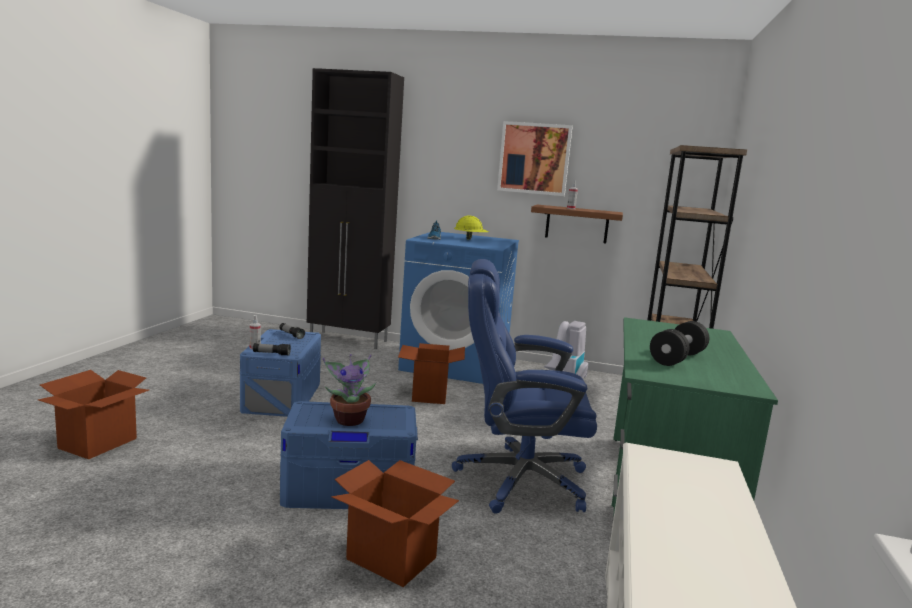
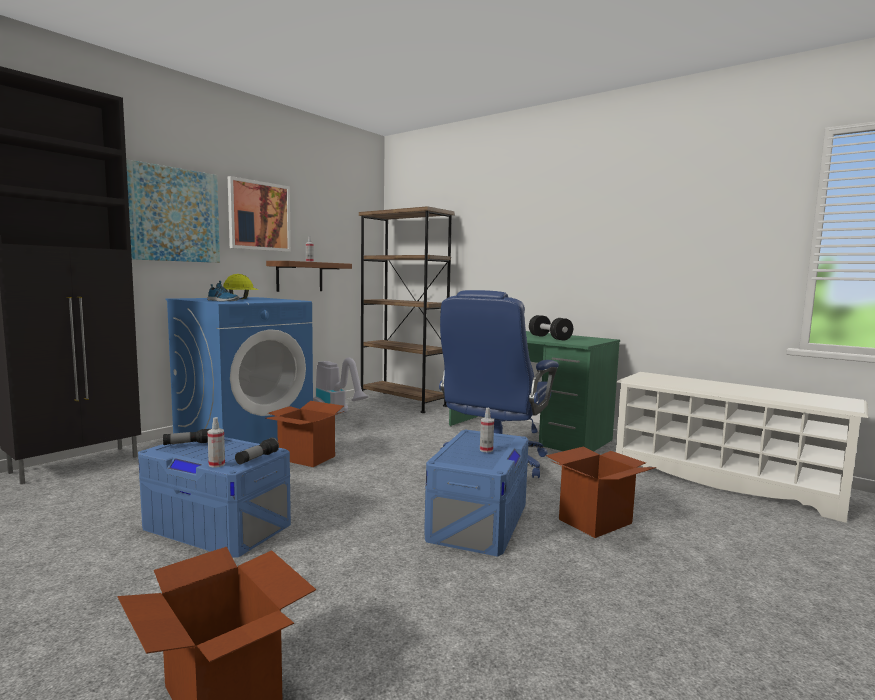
camera: 65 degrees left, 5 degrees down
(349, 419) = (486, 450): potted plant -> spray bottle
(449, 160) = (172, 215): none -> picture

